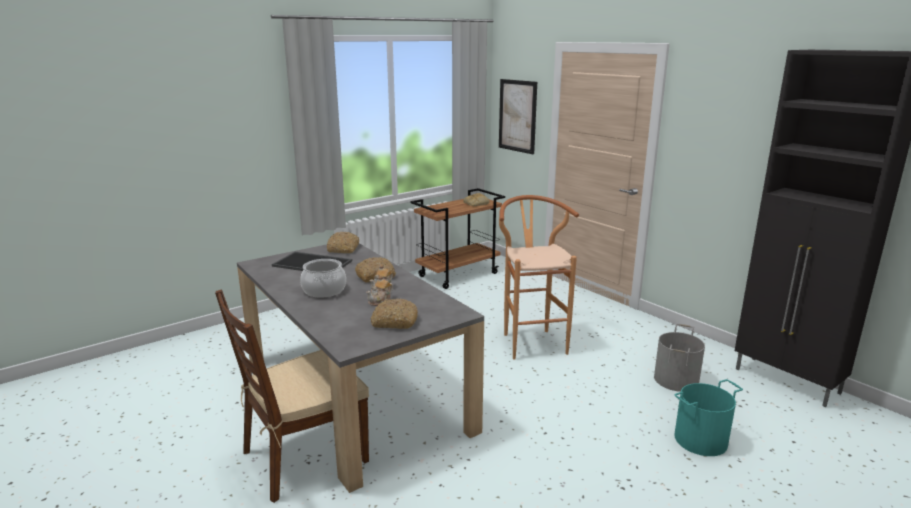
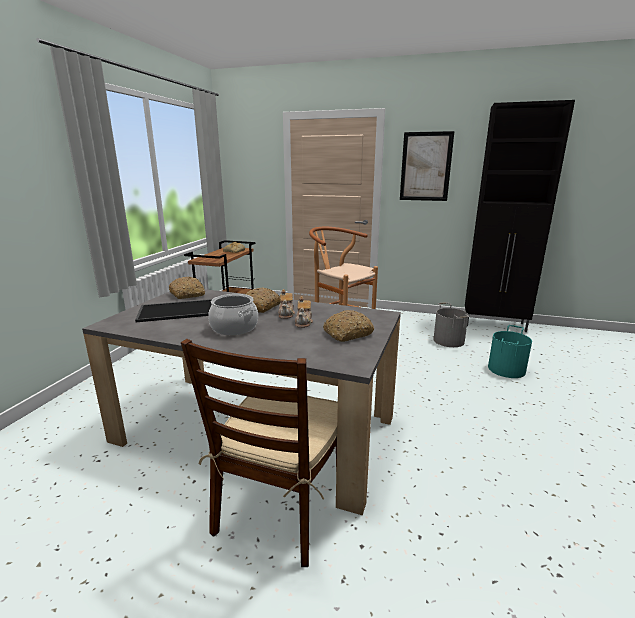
camera: 35 degrees left, 0 degrees up
(517, 116) = (249, 177): picture -> picture (425, 166)

